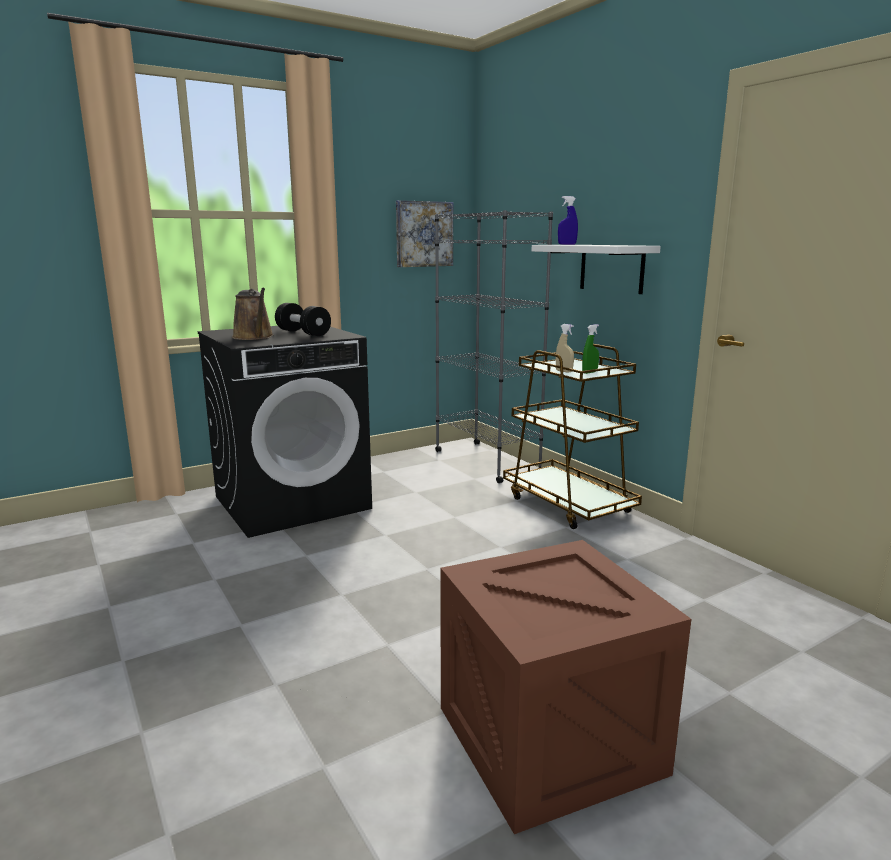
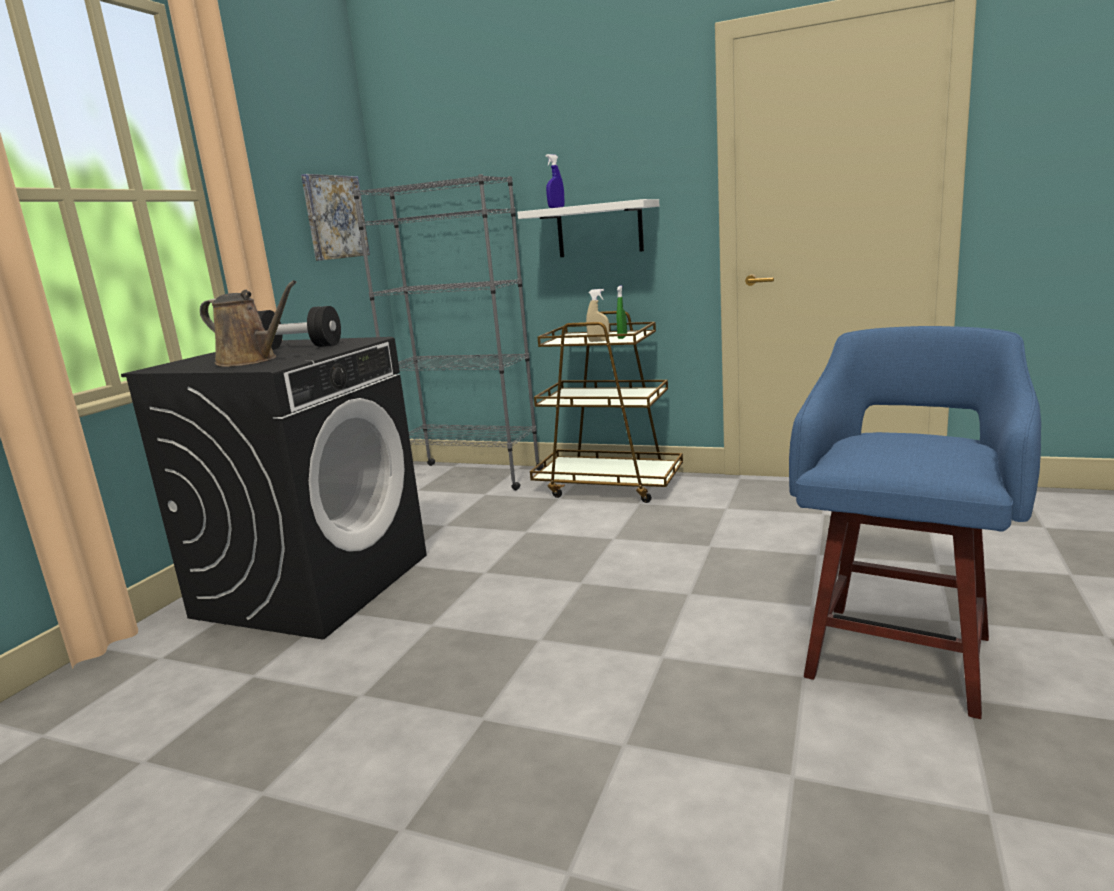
camera: 35 degrees left, 0 degrees up
(548, 739) = (899, 652): crate -> blue stool

